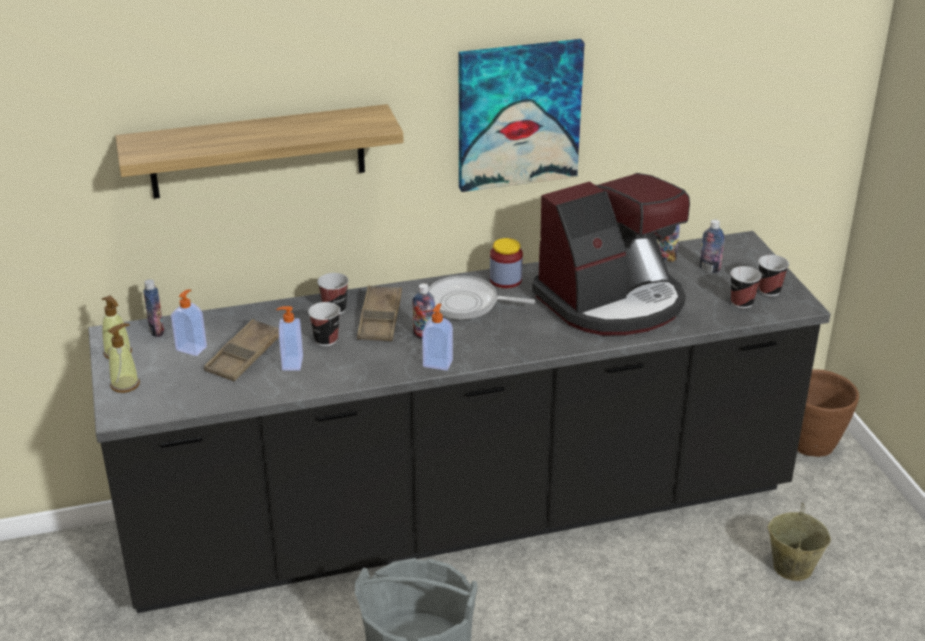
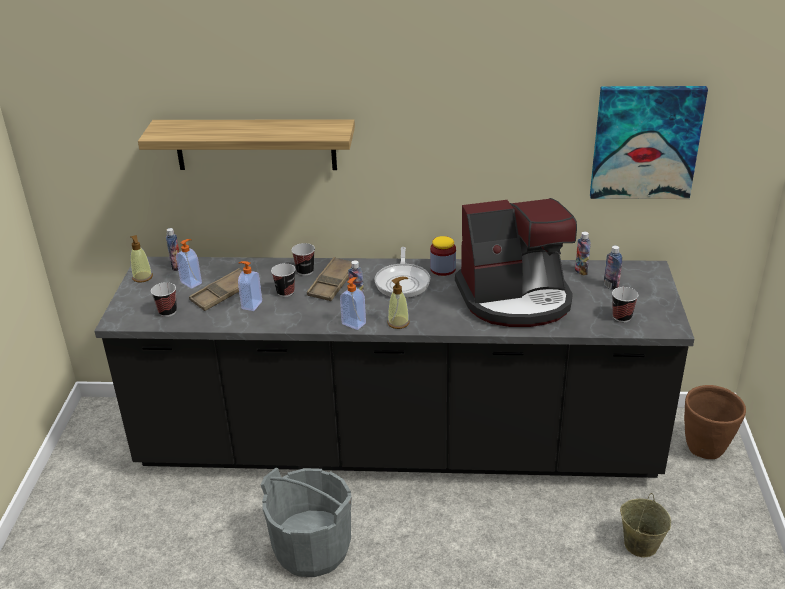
camera: 20 degrees right, 0 degrees up
(125, 384) = (133, 300): soap dispenser -> soap dispenser (398, 323)
(466, 303) = (403, 282): frying pan -> frying pan turned 120 degrees counterclockwise
(518, 114) = (461, 139): picture -> picture (645, 142)
(769, 291) = (651, 311): cup -> cup (167, 312)

